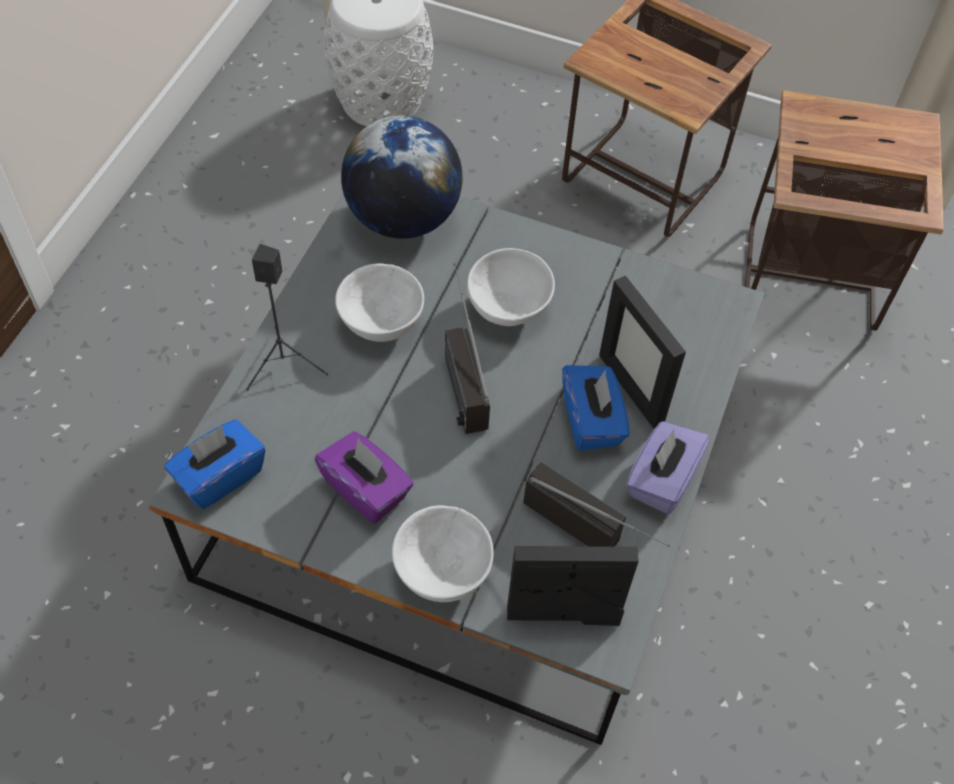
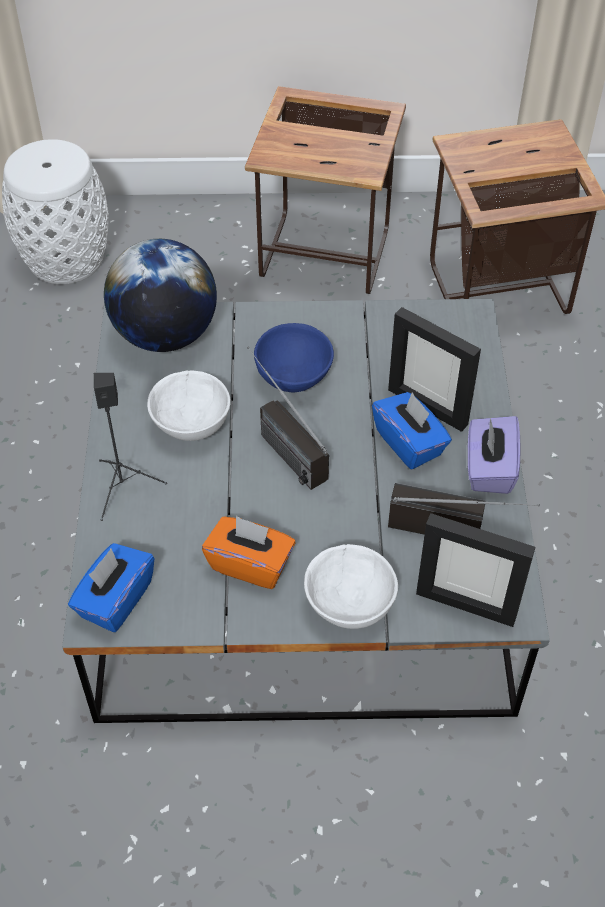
camera: 20 degrees left, 5 degrees down
(366, 489) = (250, 564): purple tissue box -> orange tissue box
(510, 307) = (295, 377): white bowl -> blue bowl
(563, 616) = (466, 603): picture frame -> picture frame turned 135 degrees counterclockwise

